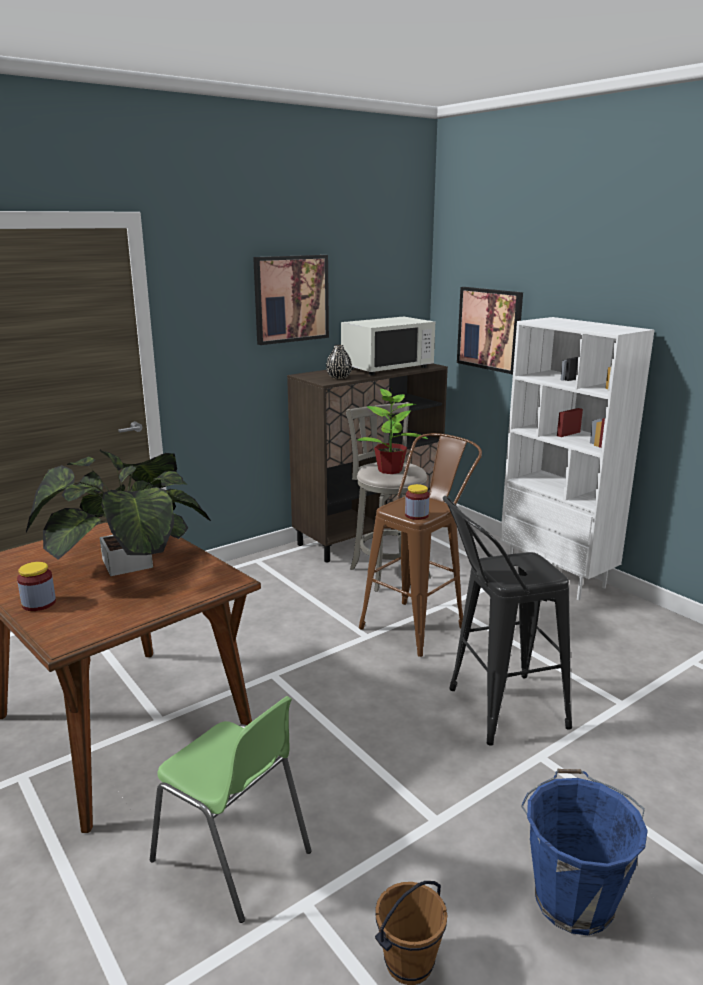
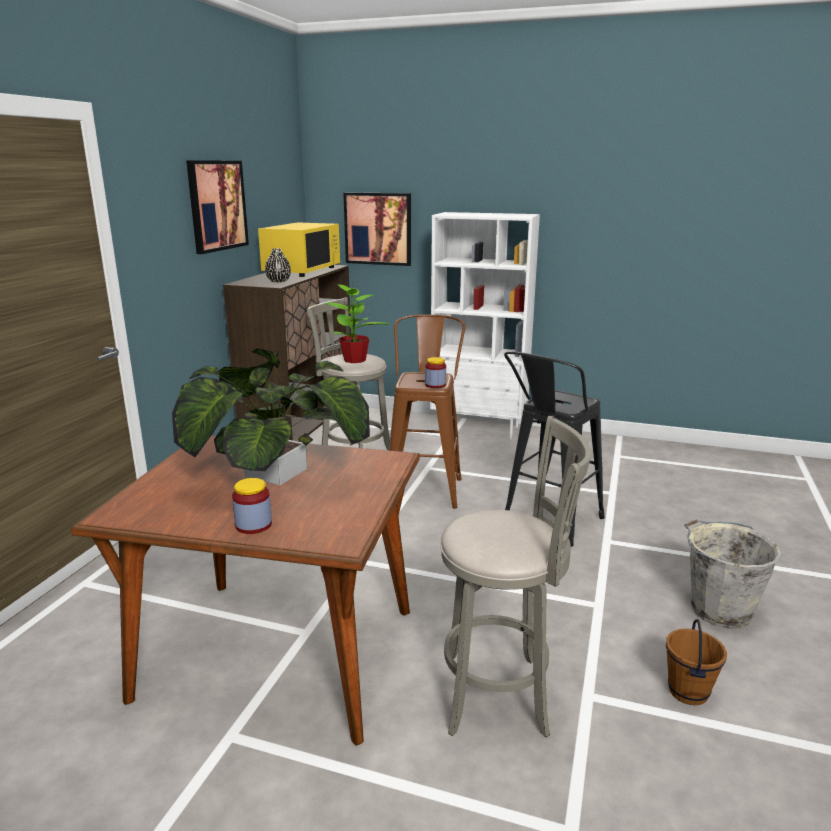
camera: 35 degrees left, 0 degrees up
(233, 857) = (501, 695): green chair -> grey stool
(387, 368) = (302, 271): white microwave -> yellow microwave
(573, 897) = (718, 609): blue bucket -> grey bucket

